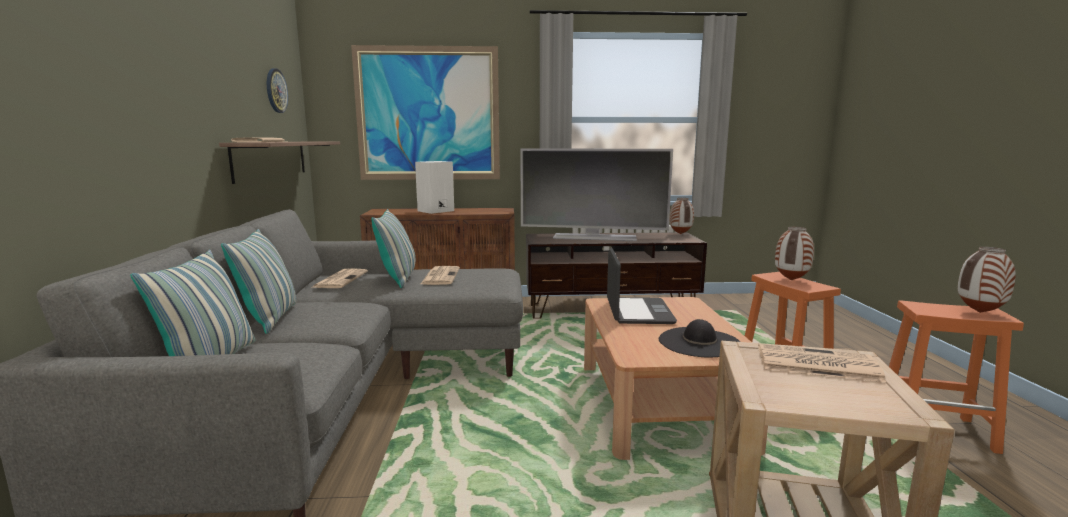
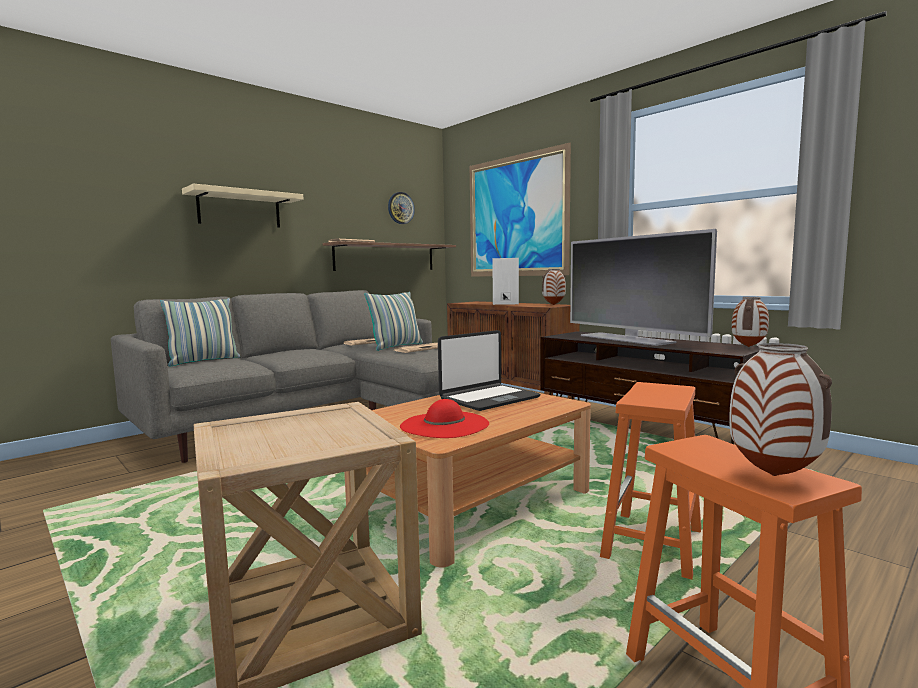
camera: 50 degrees right, 5 degrees down
(127, 88) = (239, 209): none -> beige shelf
(270, 318) = (280, 352): pillow -> none
(699, 342) = (444, 425): black hat -> red hat
(790, 280) = (660, 393): vase -> vase (554, 305)
(815, 364) = (331, 427): newspaper -> none

